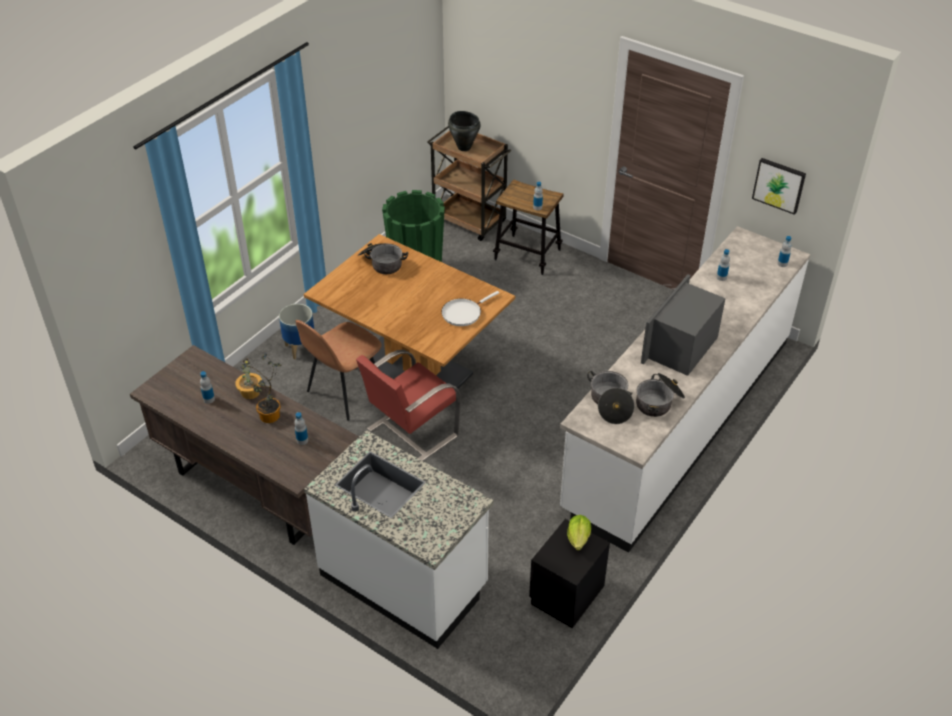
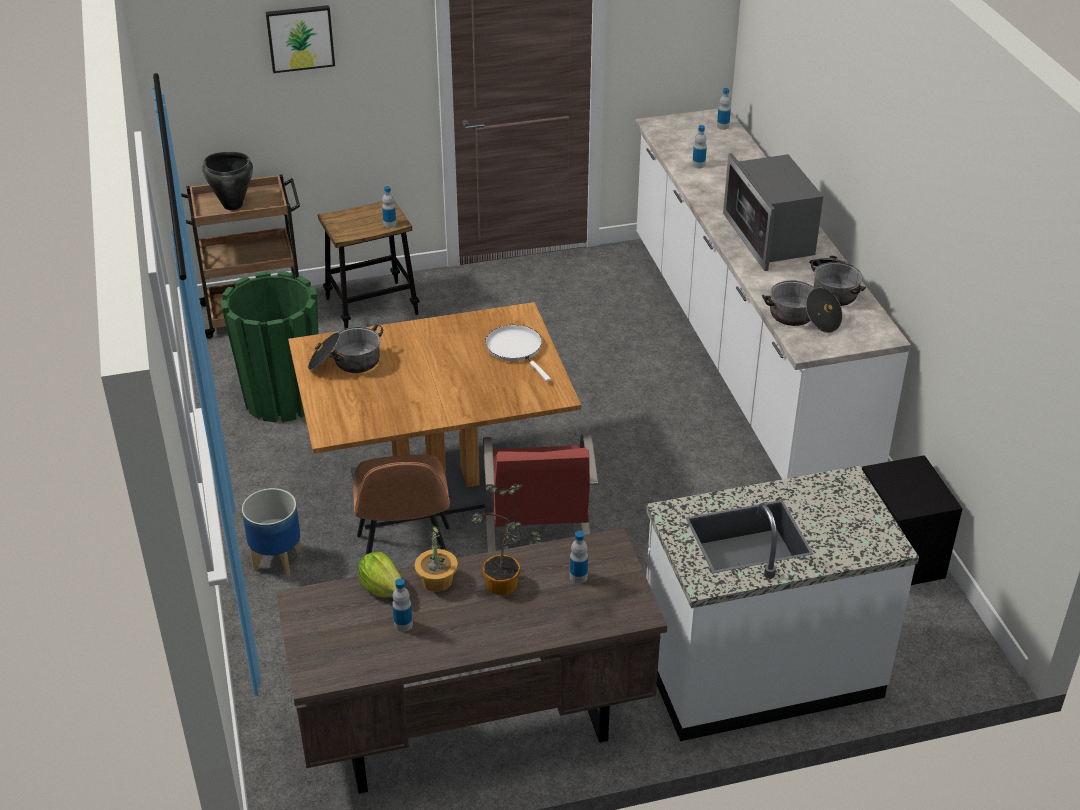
camera: 50 degrees left, 5 degrees down
(463, 313) = (516, 349): white frying pan -> white frying pan turned 150 degrees clockwise
(578, 538) = (899, 472): lettuce -> lettuce (382, 587)
(779, 185) = (673, 42): picture -> picture (300, 38)

